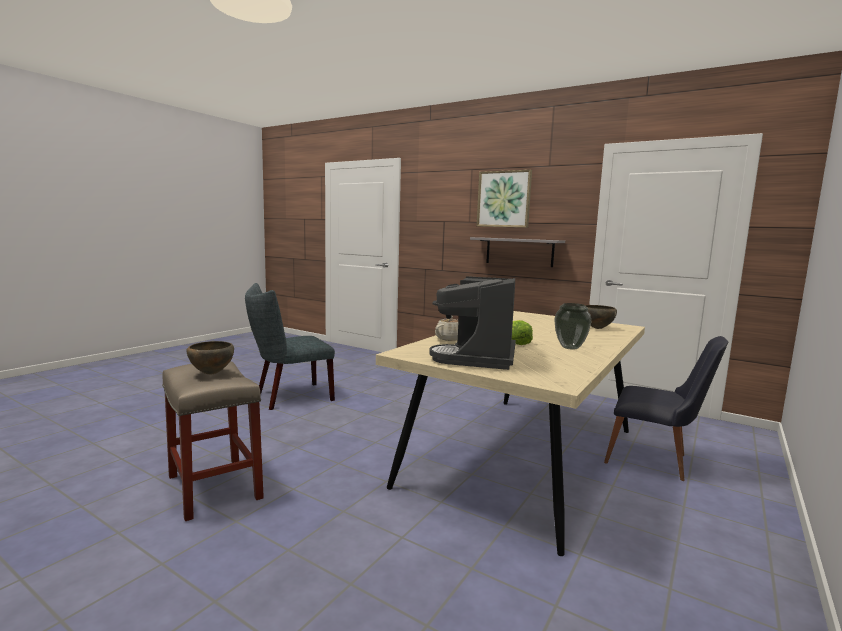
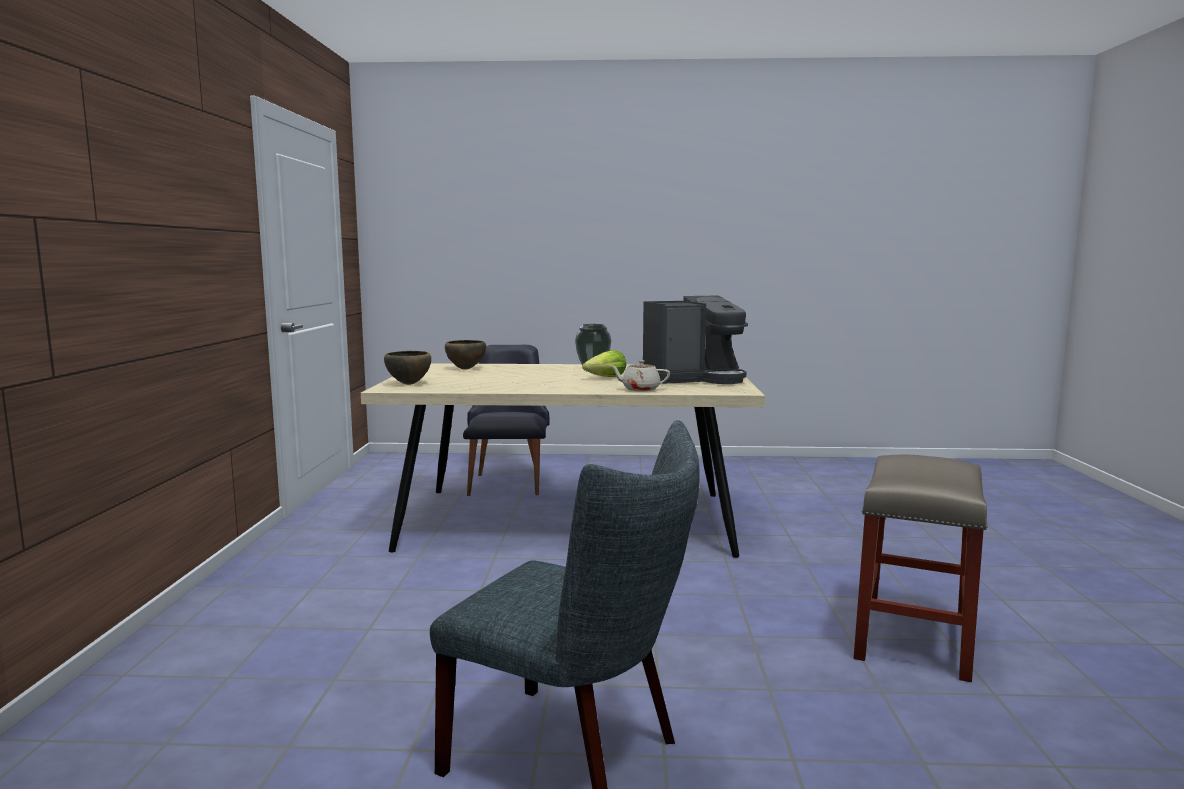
camera: 120 degrees left, 0 degrees up
(211, 373) = (923, 472): brown bowl -> brown bowl (409, 384)
(504, 199) = (157, 169): picture -> none
(519, 252) = (194, 292): grey shelf -> none

